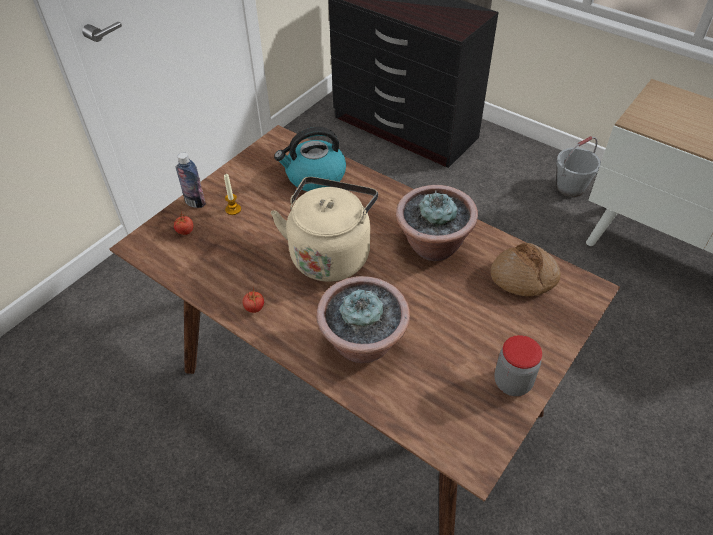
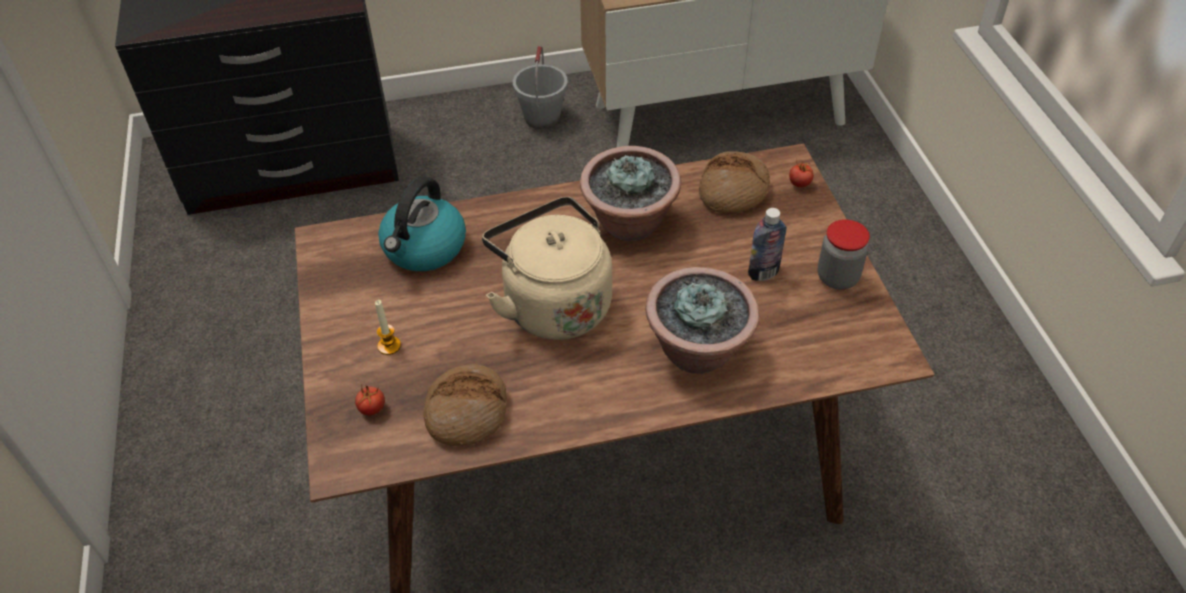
camera: 50 degrees left, 0 degrees up
(195, 202) = (333, 374): bottle -> bottle (763, 273)
(216, 269) = (467, 412): none -> bread
(254, 308) = (561, 410): tomato -> tomato (799, 184)

